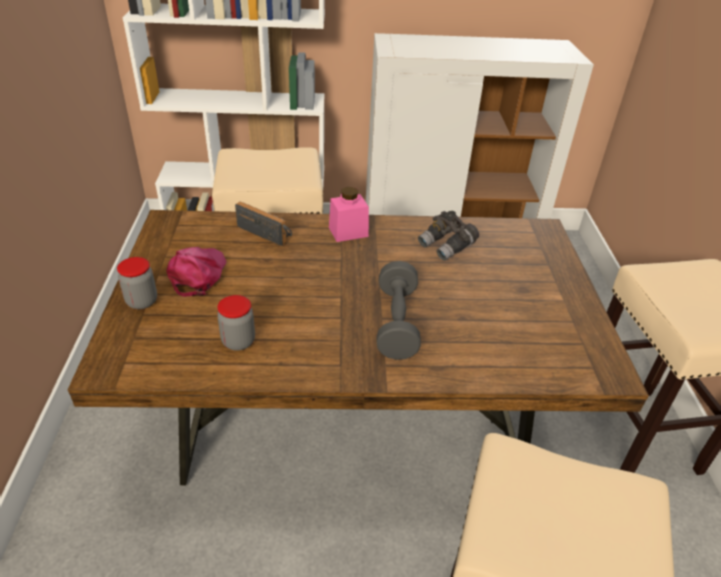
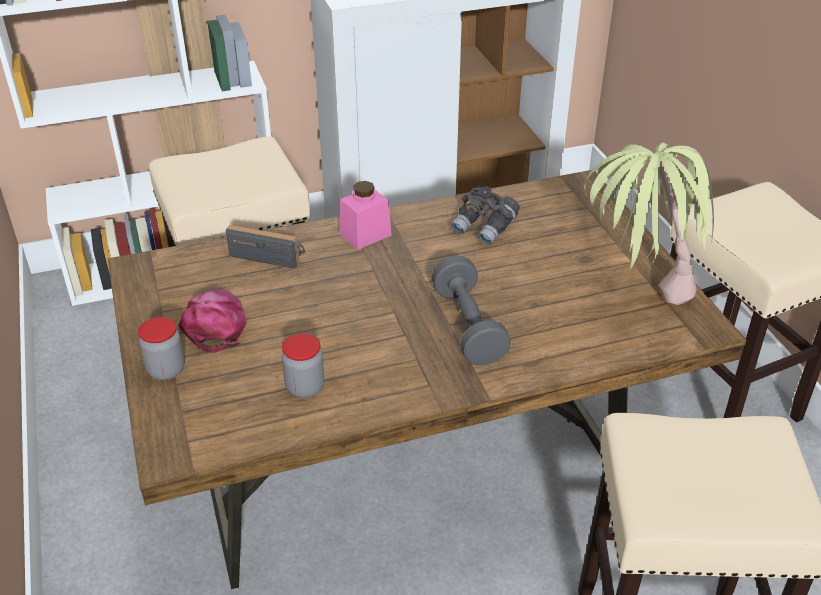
camera: 15 degrees left, 0 degrees up
(554, 334) = (635, 300): none -> potted plant

